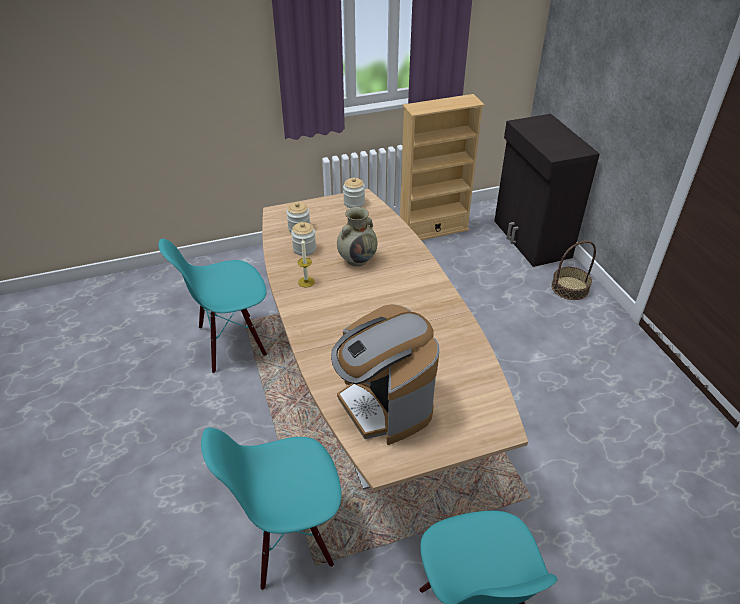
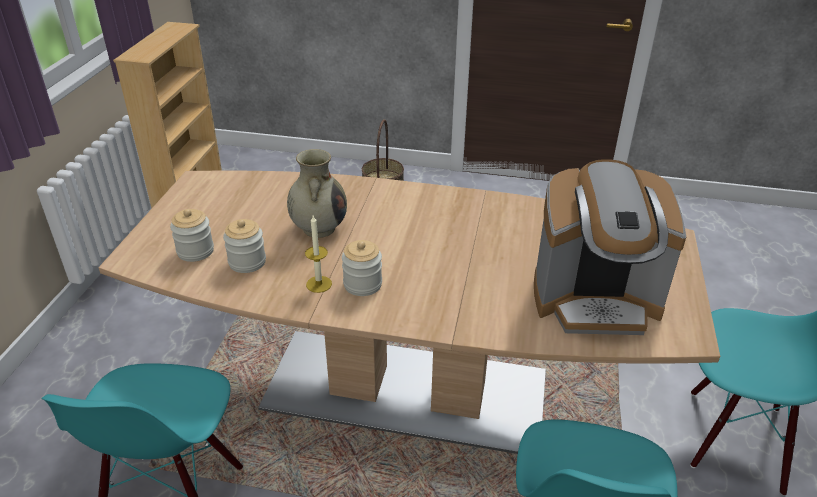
camera: 60 degrees left, 5 degrees down
(354, 203) = (202, 190): jar -> jar (362, 284)
(531, 239) = (292, 168): black cabinet -> none

